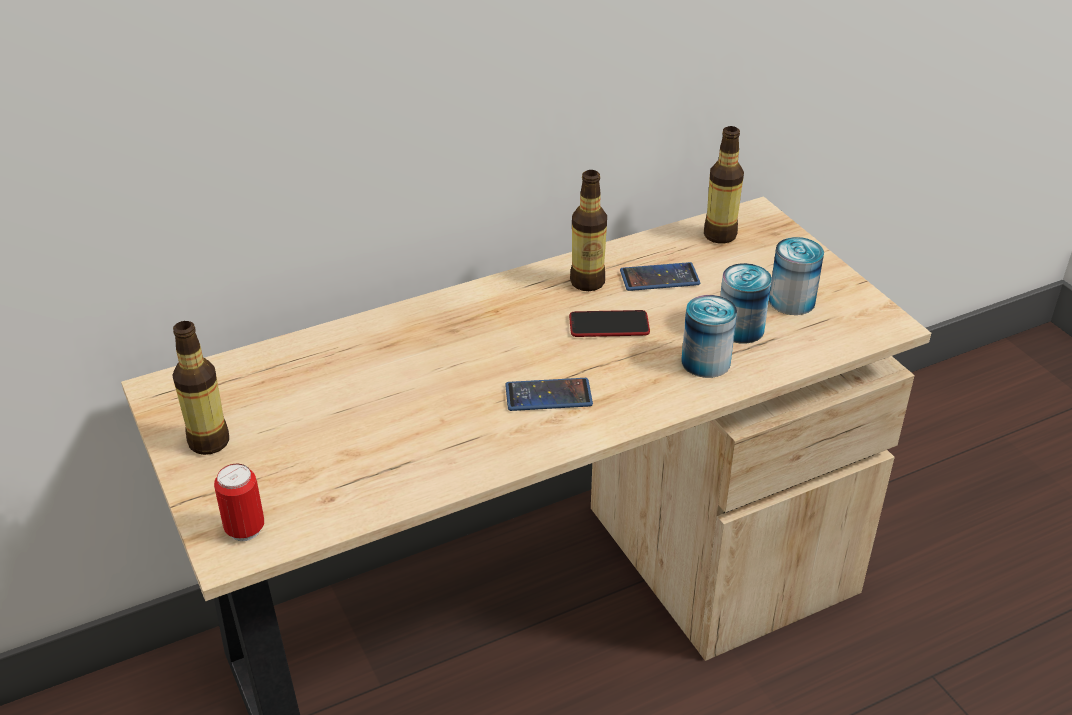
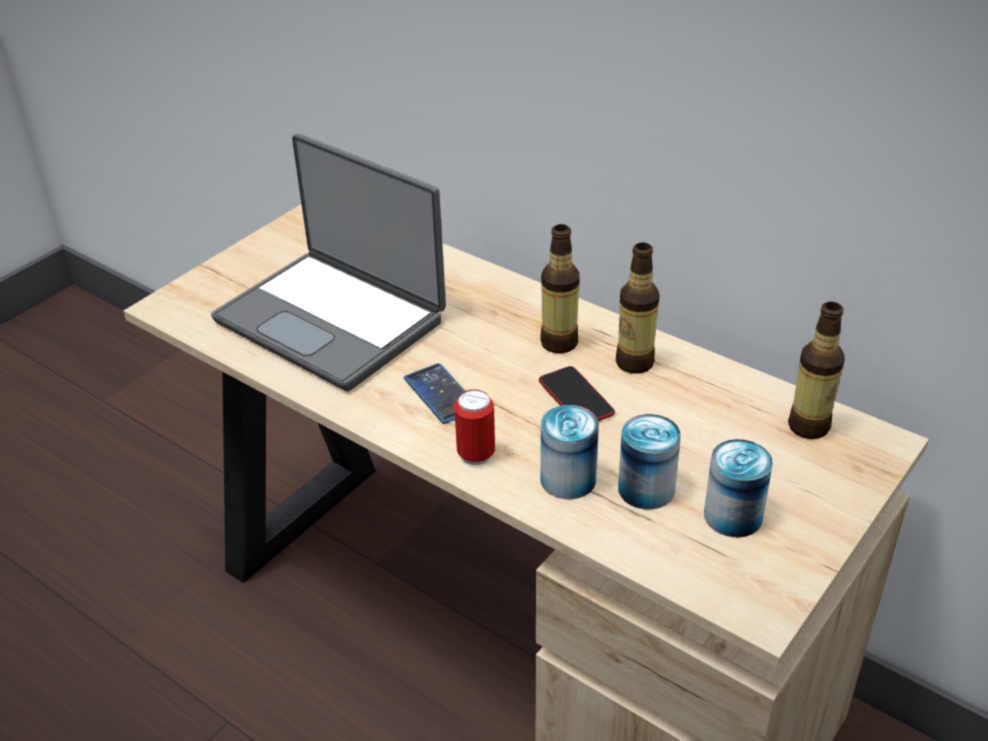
camera: 65 degrees right, 0 degrees up
(209, 442) = (275, 252): bottle -> bottle (559, 343)
(245, 529) = (191, 303): can -> can (476, 454)
(374, 431) = (333, 319): none -> laptop
(659, 278) = (685, 406): phone -> none

